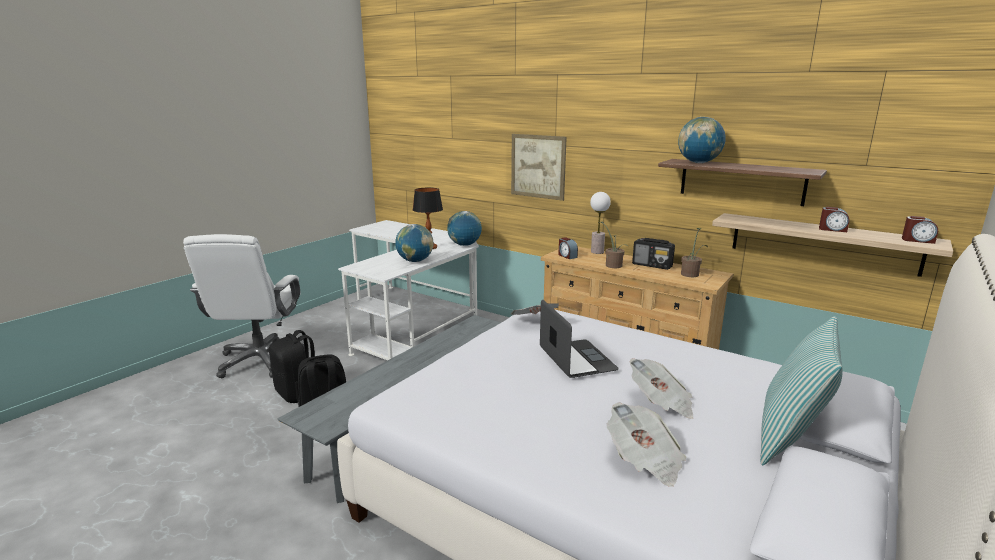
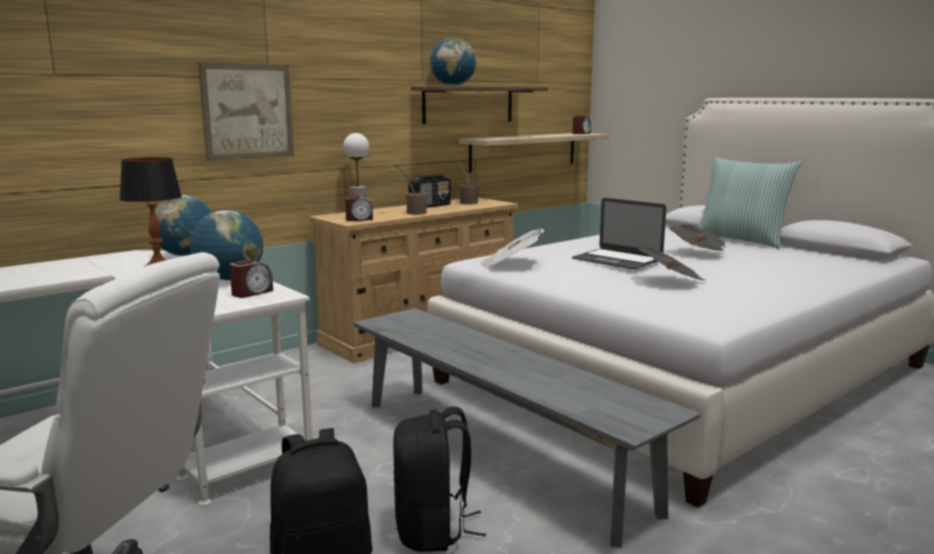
camera: 75 degrees left, 5 degrees down
(576, 359) = (617, 259): laptop -> laptop turned 135 degrees counterclockwise
(645, 461) = (786, 265): newspaper -> newspaper (671, 282)
(832, 229) = (540, 135): alarm clock -> alarm clock (252, 293)

